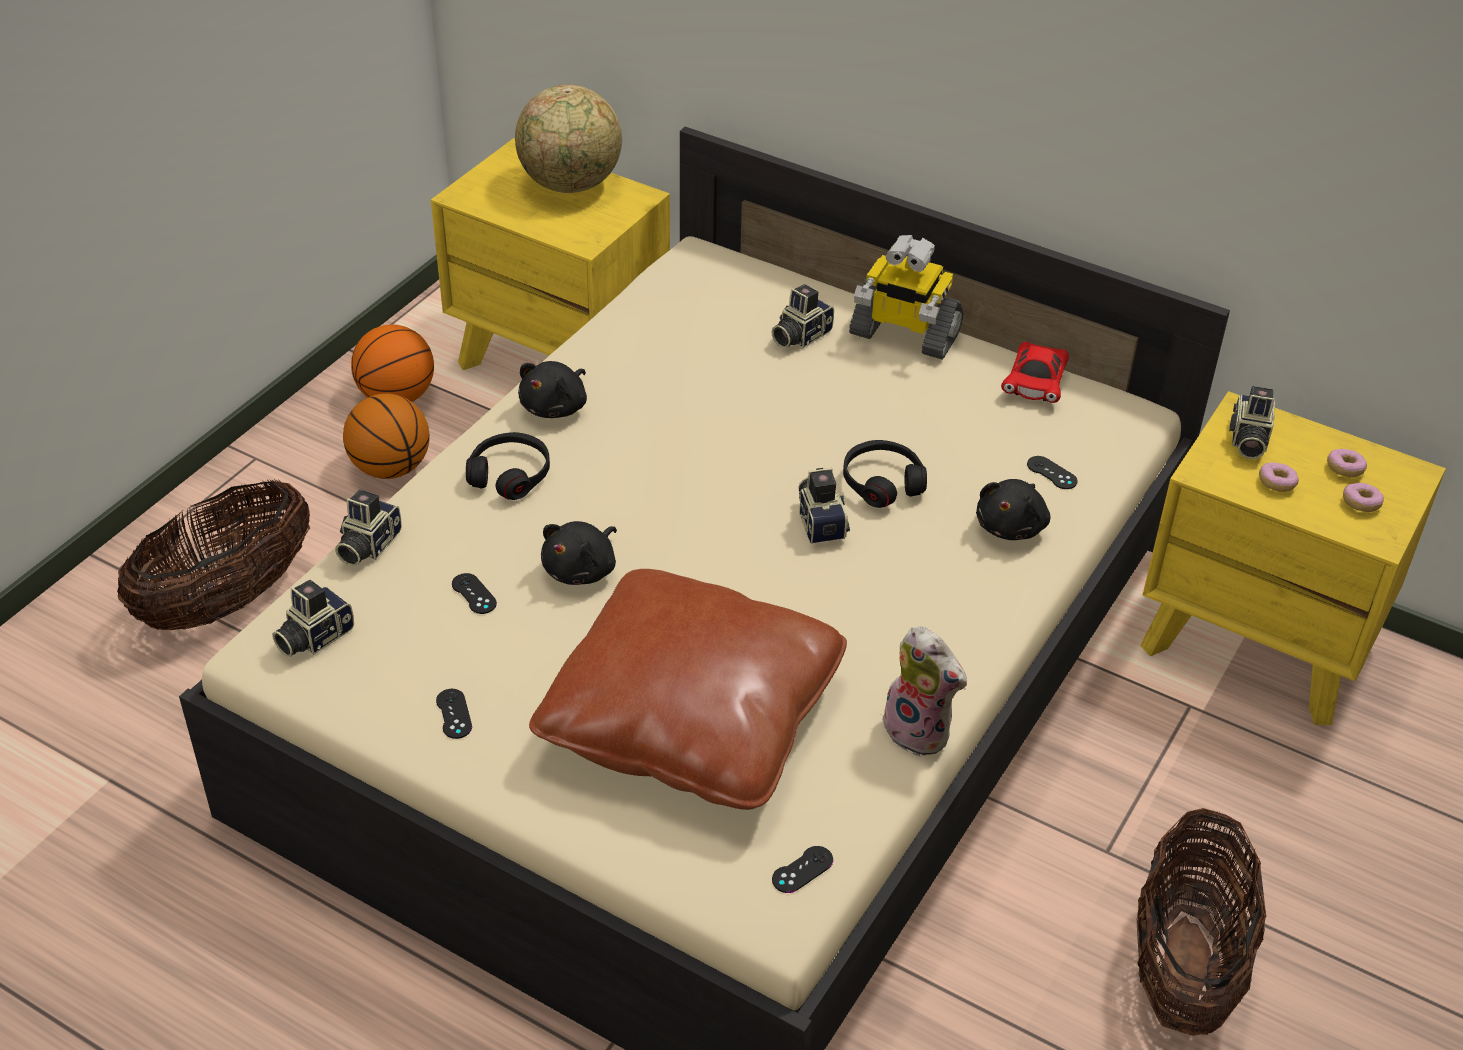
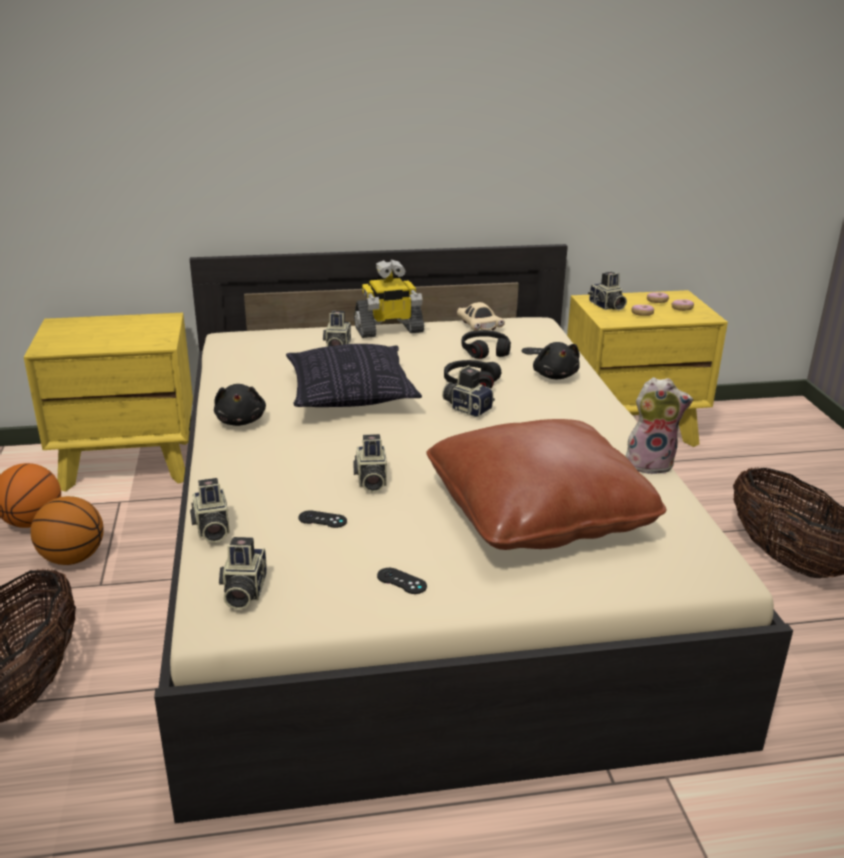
camera: 40 degrees left, 15 degrees down
(510, 474) = (258, 459): black headphones -> black headphones (485, 351)
(571, 185) = (115, 325): globe -> none
(582, 569) = (370, 481): black plush toy -> camera
(713, 428) = (350, 395): none -> pillow
(802, 870) = (700, 545): black game controller -> none
(1035, 384) = (479, 326): red toy car -> beige toy car

